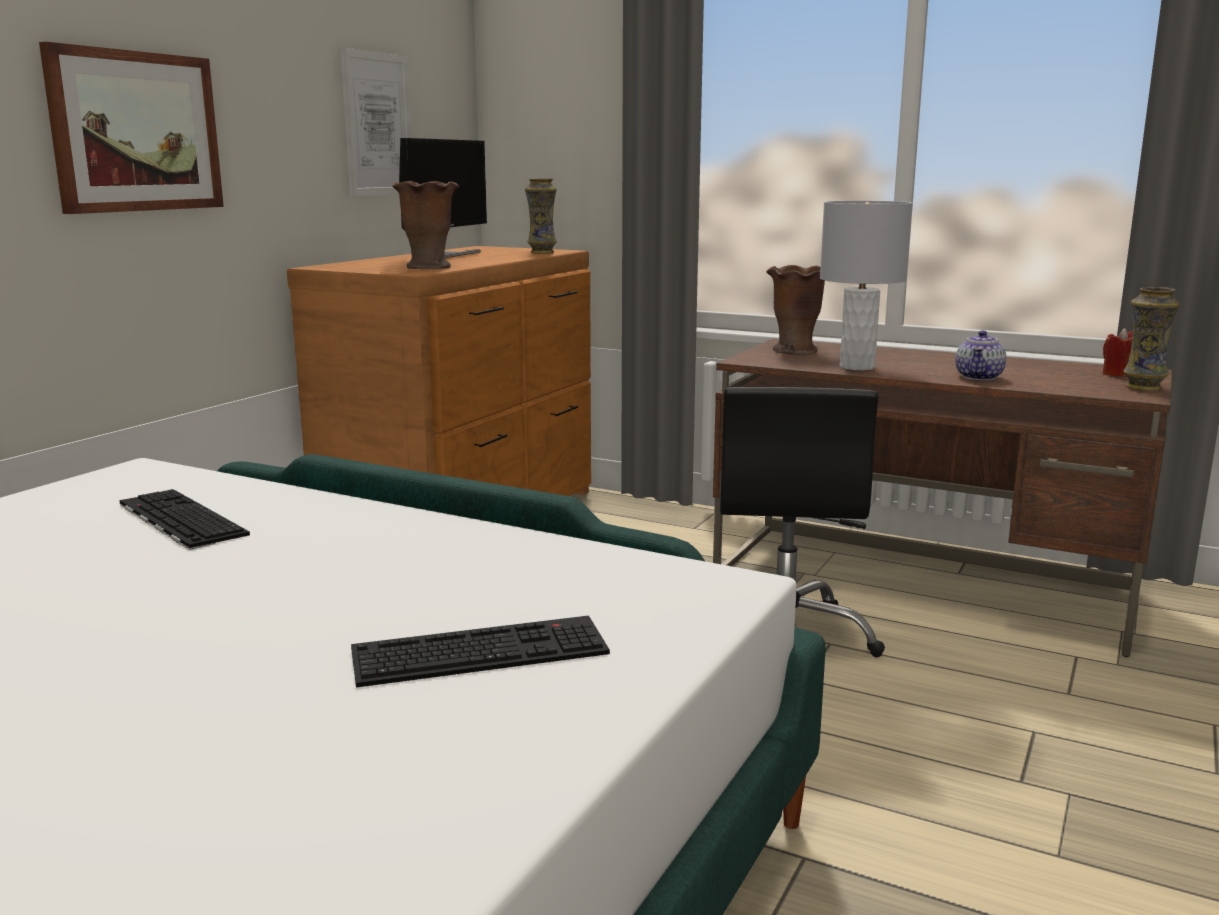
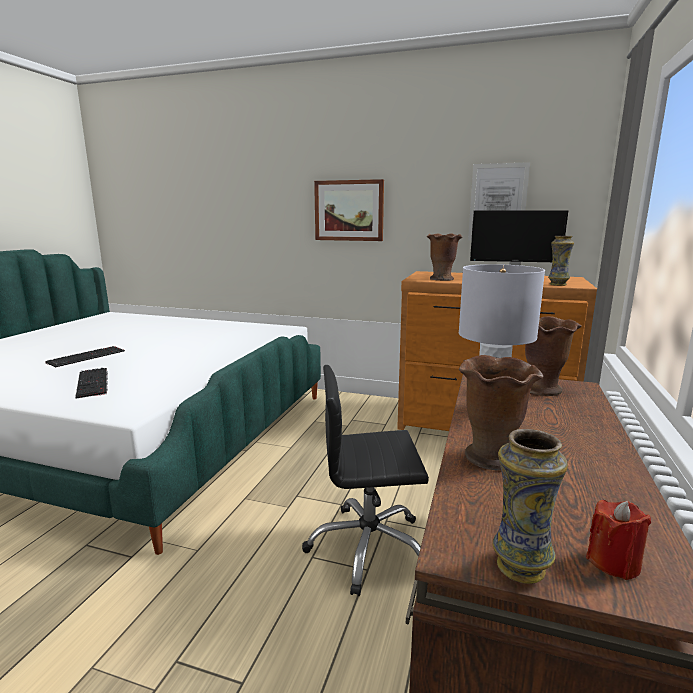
camera: 80 degrees right, 0 degrees up
(178, 519) = (233, 339): keyboard -> keyboard (87, 356)
(979, 377) = (491, 457): teapot -> brown vase

